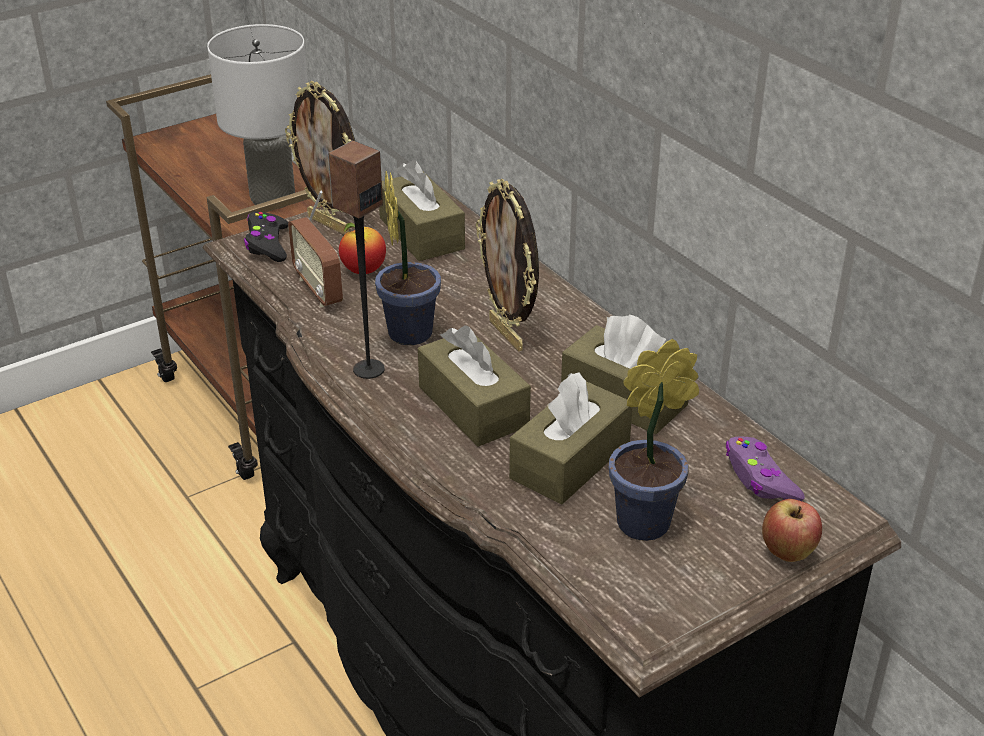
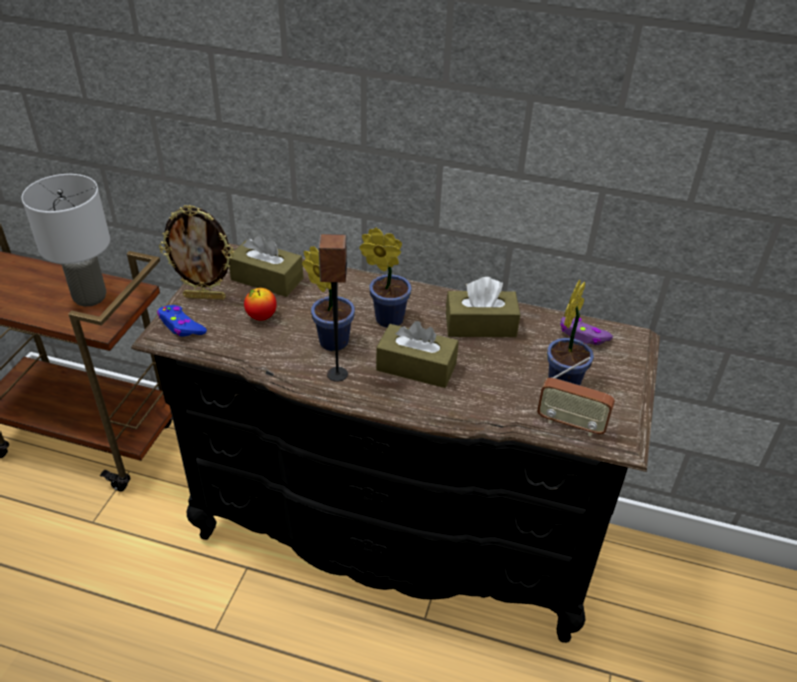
camera: 40 degrees left, 5 degrees up
(267, 244) = (181, 326): black game controller -> blue game controller
(319, 290) = (250, 341): radio -> radio (571, 424)
(508, 335) = (385, 318): picture frame -> potted plant
(570, 460) = (495, 371): brown tissue box -> none
(787, 554) = (633, 366): apple -> none

